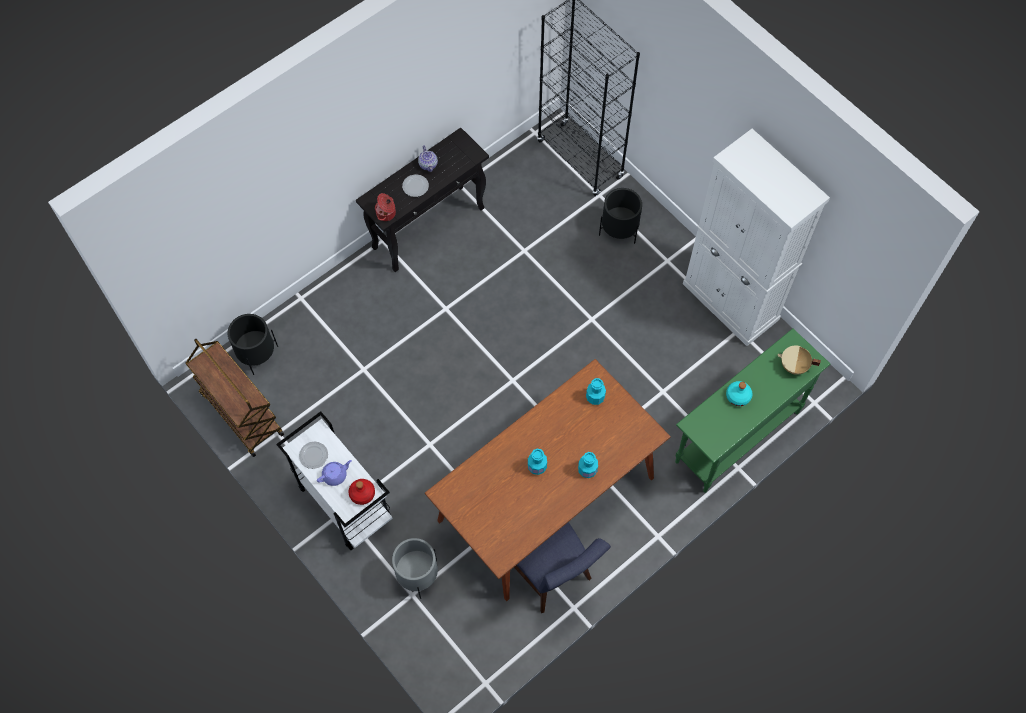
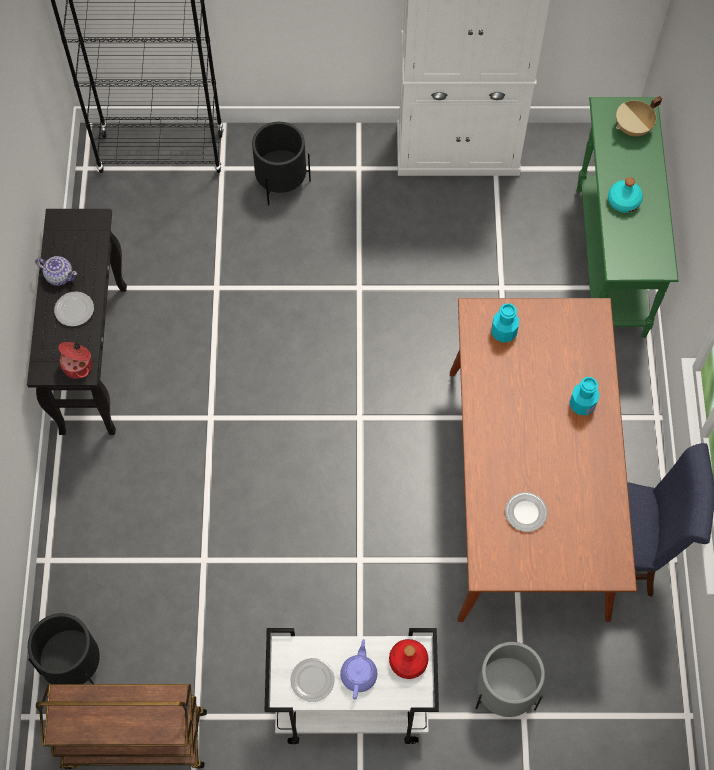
camera: 50 degrees left, 0 degrees up
(495, 488) = (525, 512): none -> plate
(537, 466) = (536, 450): turquoise bottle -> none

